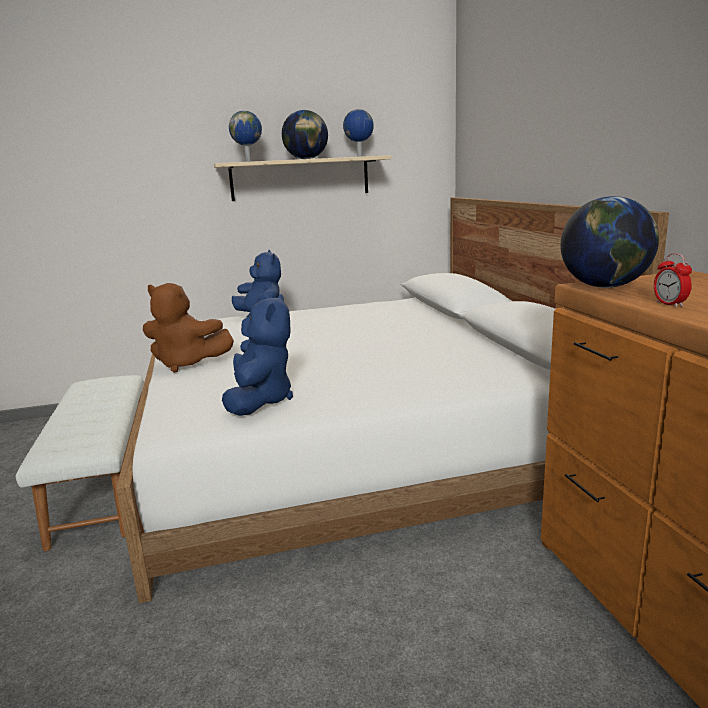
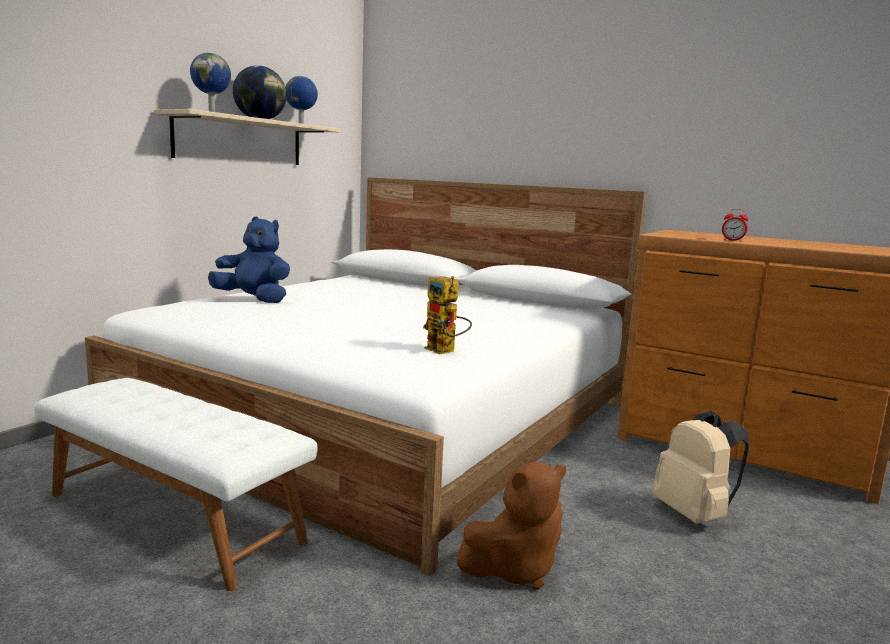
camera: 45 degrees left, 5 degrees down
(186, 364) = (281, 339): brown plush toy -> brown plush toy (514, 569)
(260, 400) = (446, 351): blue plush toy -> toy robot
(458, 680) = (694, 515): none -> beige backpack
(605, 286) = (669, 235): globe -> none

